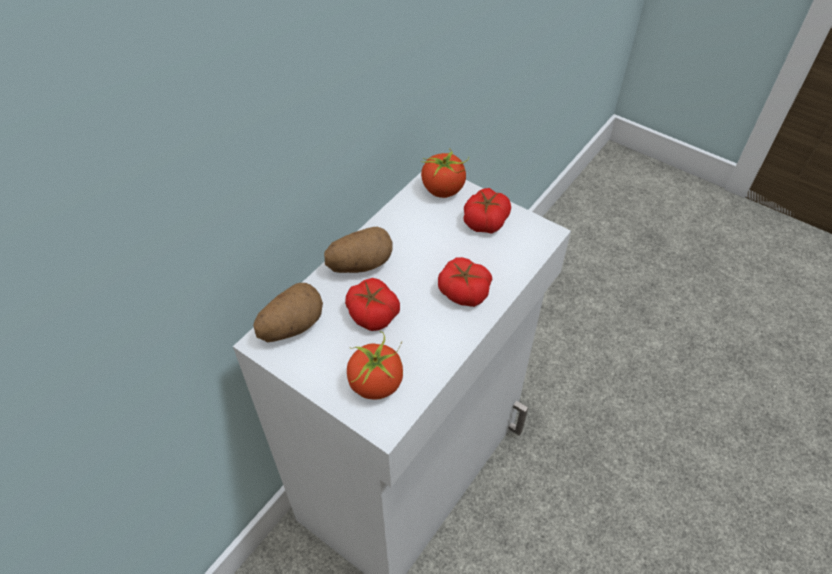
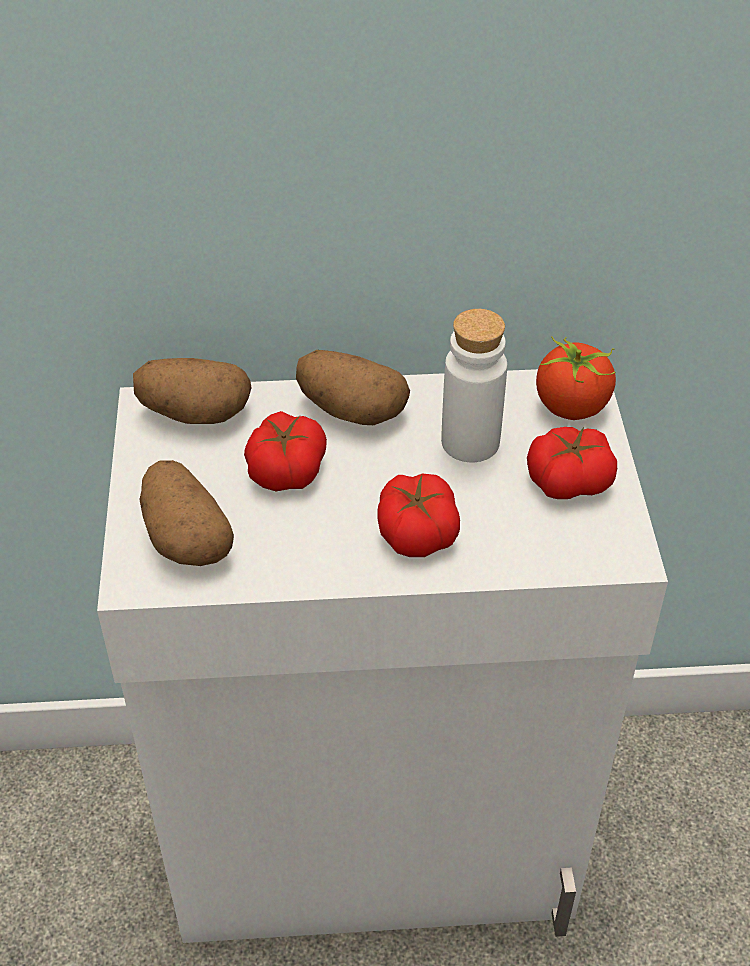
camera: 50 degrees right, 5 degrees down
(376, 384) = (185, 537): tomato -> potato
(428, 236) = (470, 442): none -> white bottle

